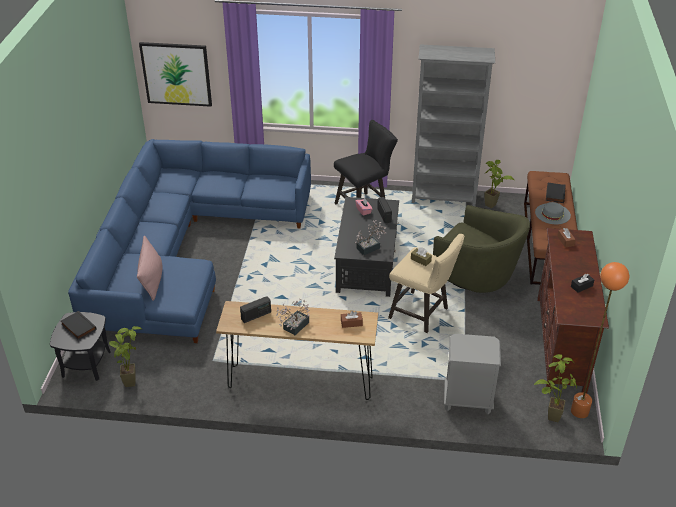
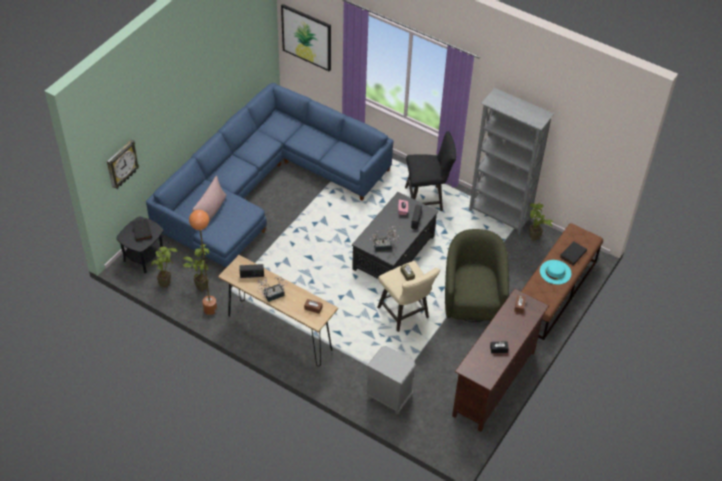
camera: 25 degrees right, 10 degrees up
(35, 241) = (121, 164): none -> wall clock
(477, 275) = (473, 298): green armchair -> green armchair turned 150 degrees counterclockwise
(548, 415) = (440, 434): potted plant -> potted plant (200, 285)
(552, 213) = (555, 272): grey hat -> turquoise hat
(579, 411) = (465, 442): orange floor lamp -> orange floor lamp (210, 309)

